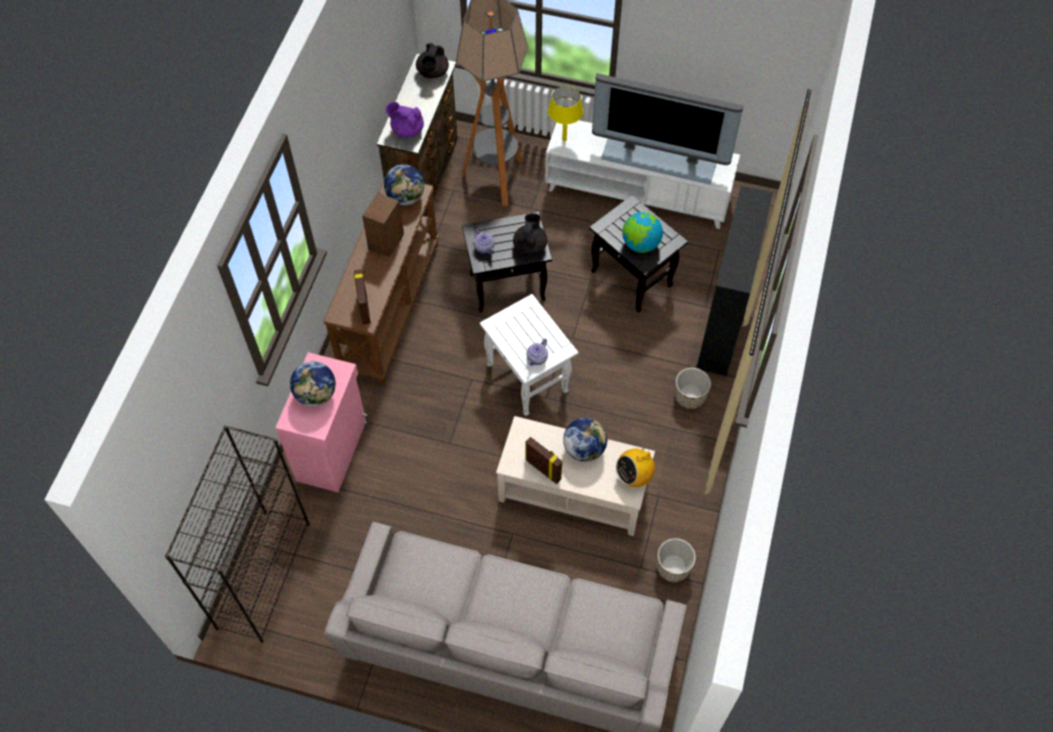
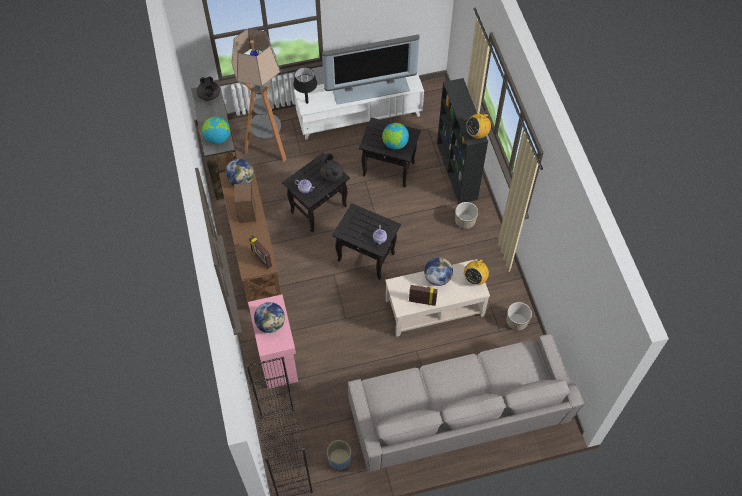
camera: 30 degrees left, 0 degrees up
(323, 619) = (339, 459): none -> blue planter
(407, 130) = (218, 138): purple teapot -> globe
(529, 379) = (367, 257): white side table -> black side table
(564, 139) = (307, 102): yellow table lamp -> black table lamp
(741, 276) = (477, 134): none -> radio

